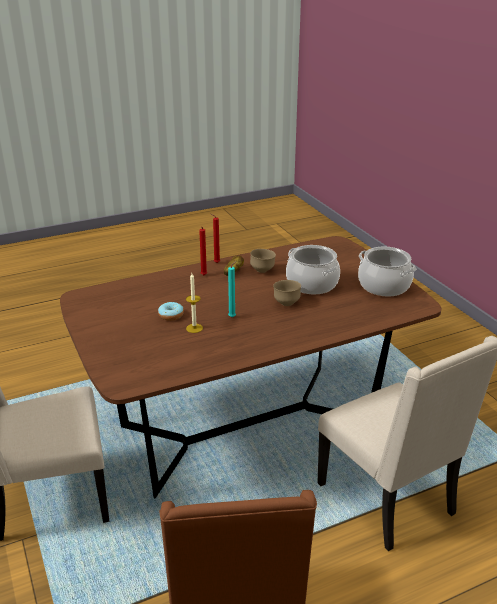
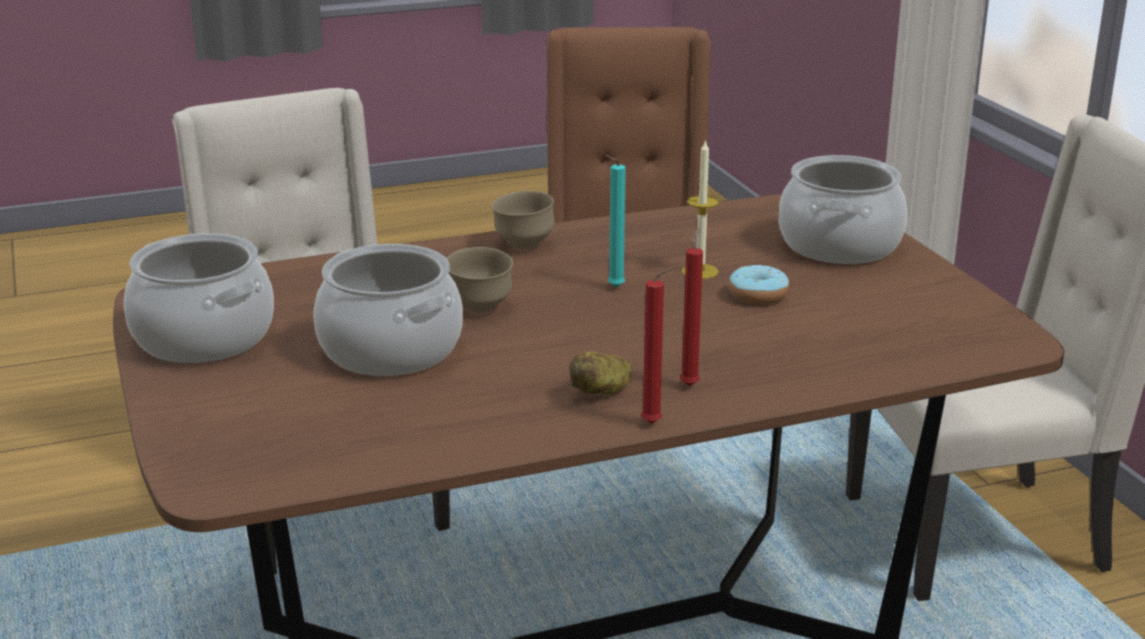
camera: 175 degrees left, 5 degrees down
(122, 349) = (838, 245): none -> cooking pot
(262, 270) = (514, 392): brown bowl -> brown bowl (523, 245)

